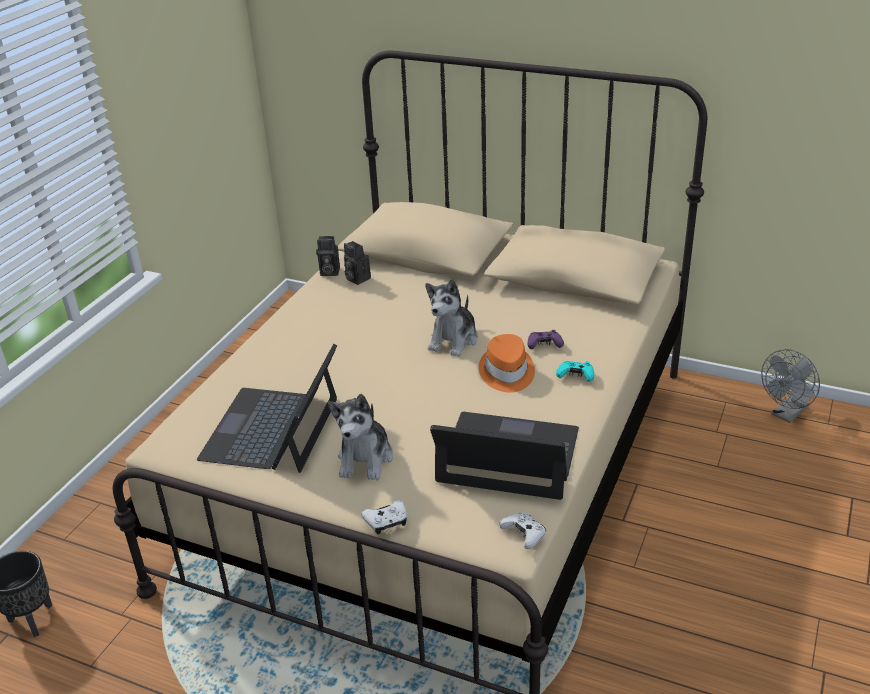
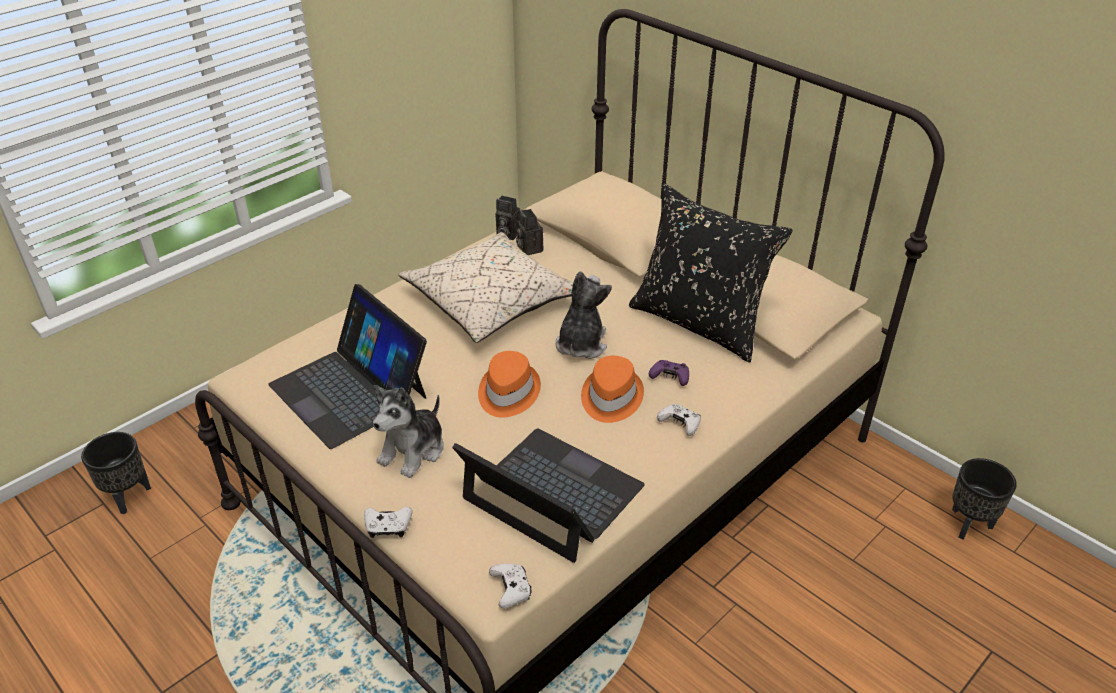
camera: 20 degrees right, 5 degrees up
(272, 429) = (350, 390): laptop -> laptop turned 75 degrees counterclockwise
(352, 327) = (491, 302): none -> beige pillow
(417, 392) = (507, 392): none -> orange hat
(454, 340) = (581, 344): plush toy -> plush toy turned 150 degrees clockwise
(540, 299) = (699, 323): none -> black pillow
(576, 376) = (680, 424): turquoise game controller -> white game controller
(786, 414) = (969, 525): grey fan -> black planter

